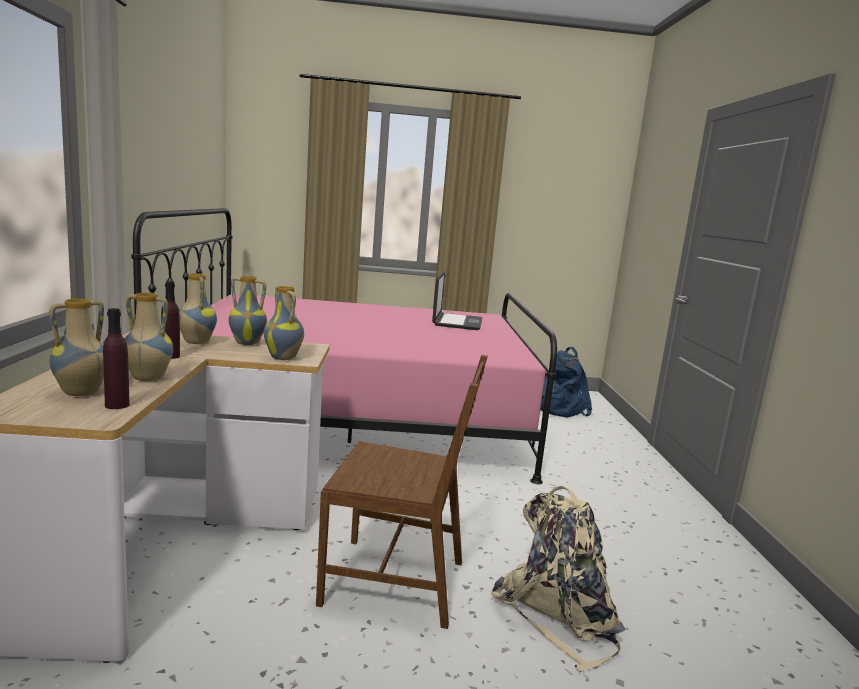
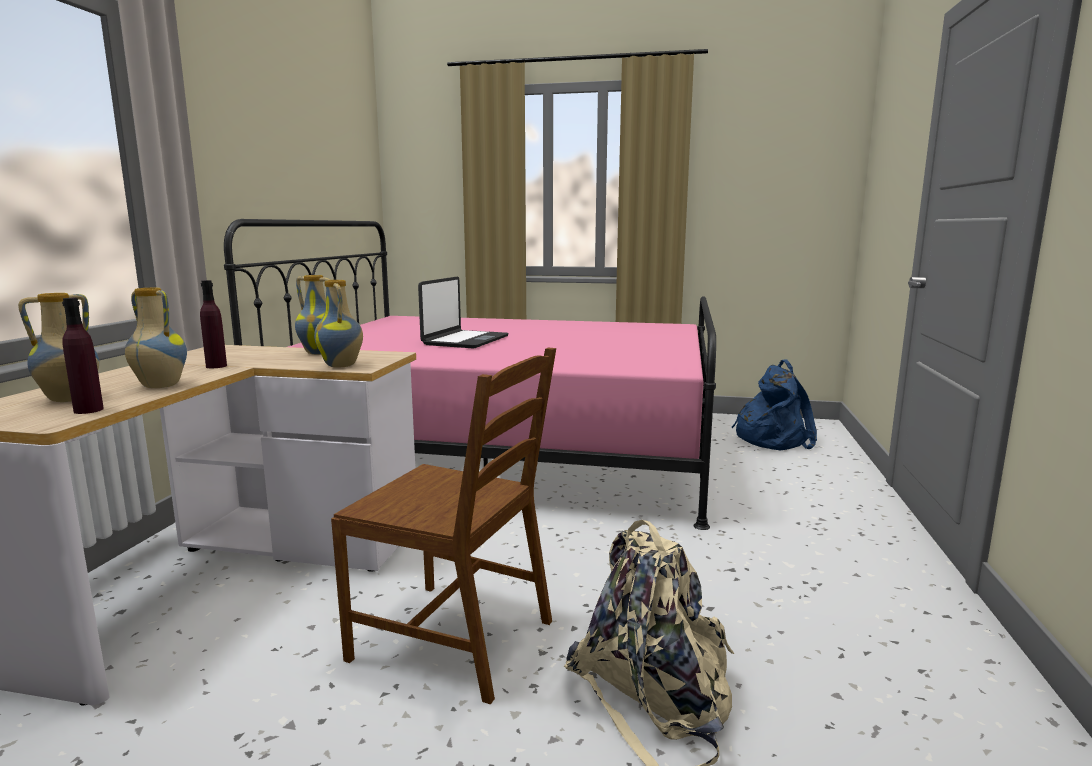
camera: 15 degrees right, 0 degrees up
(195, 342) = (263, 353): vase -> none
(456, 322) = (628, 333): laptop -> laptop (465, 340)

